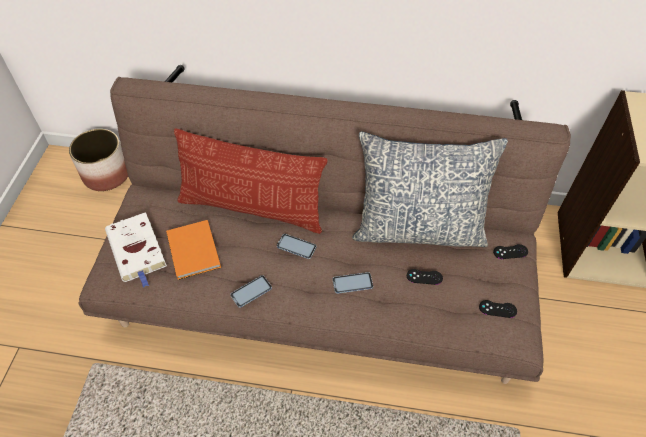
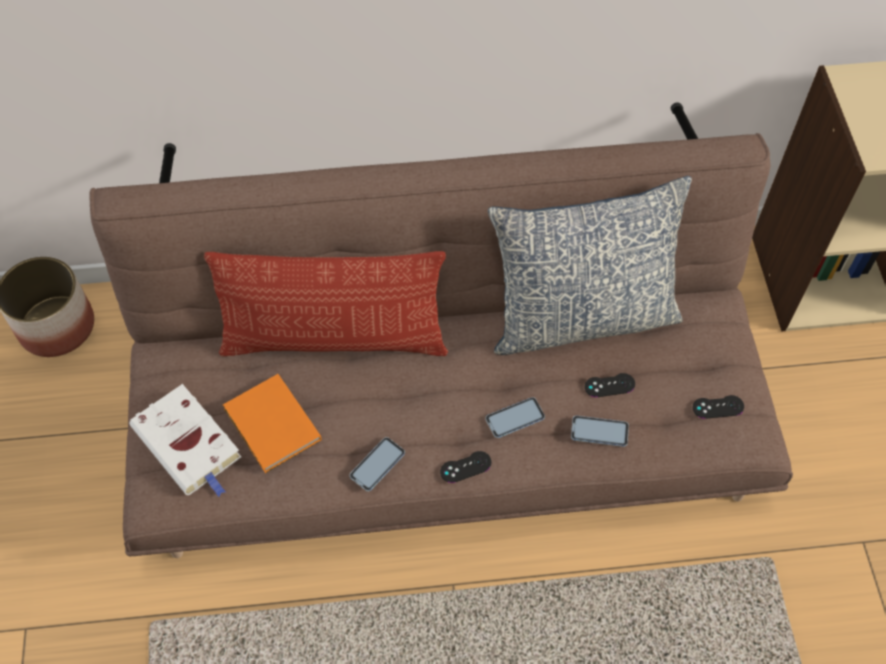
camera: 15 degrees left, 5 degrees up
(296, 247) = (419, 384): phone -> phone (599, 432)
(510, 252) = (714, 322): black game controller -> black game controller (465, 467)

